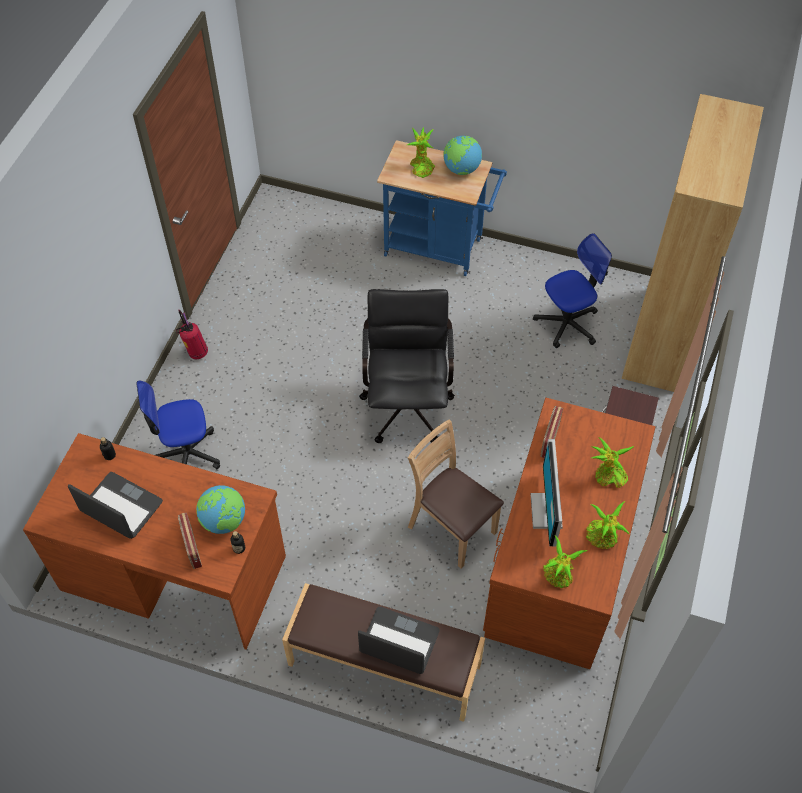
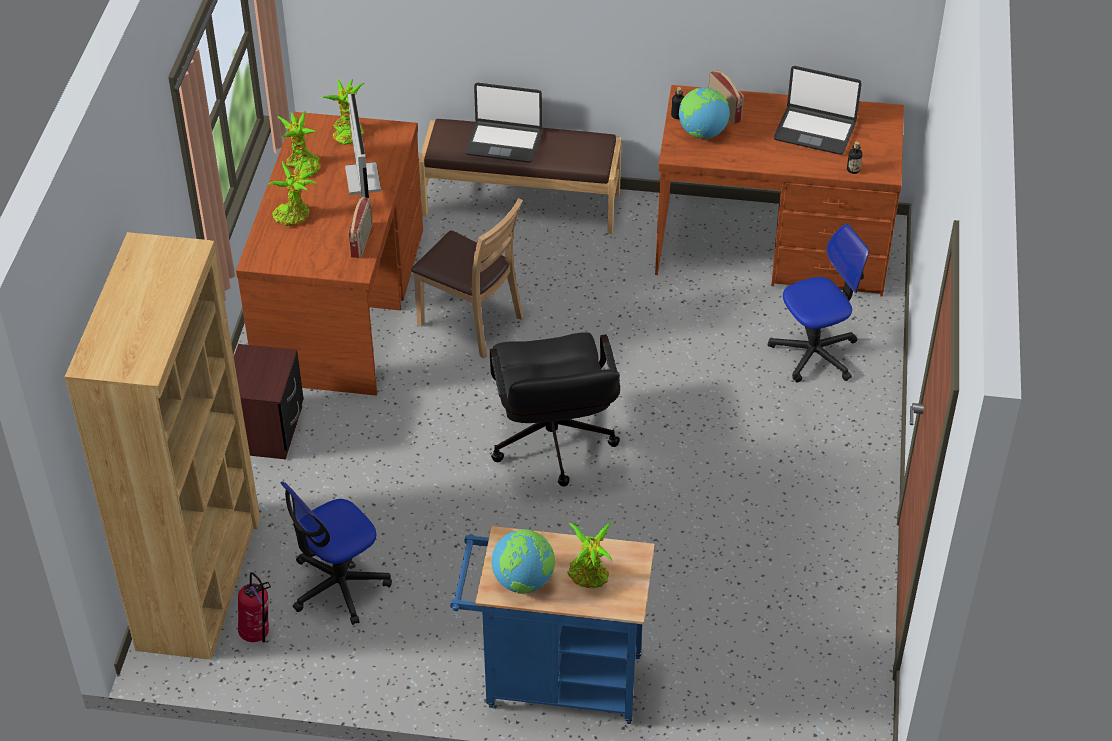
camera: 170 degrees right, 10 degrees down
(196, 353) = (862, 471): fire extinguisher -> fire extinguisher (257, 634)

